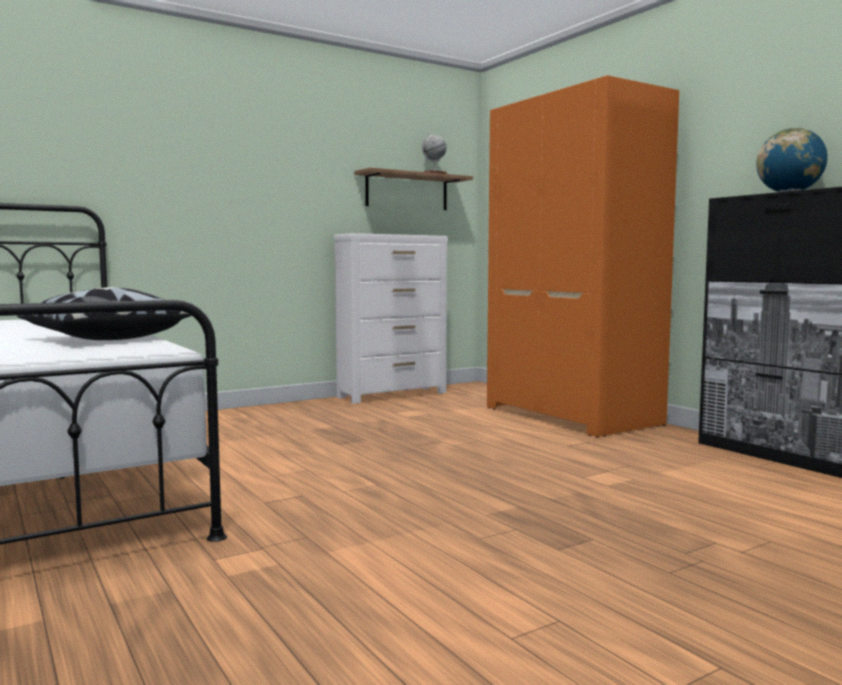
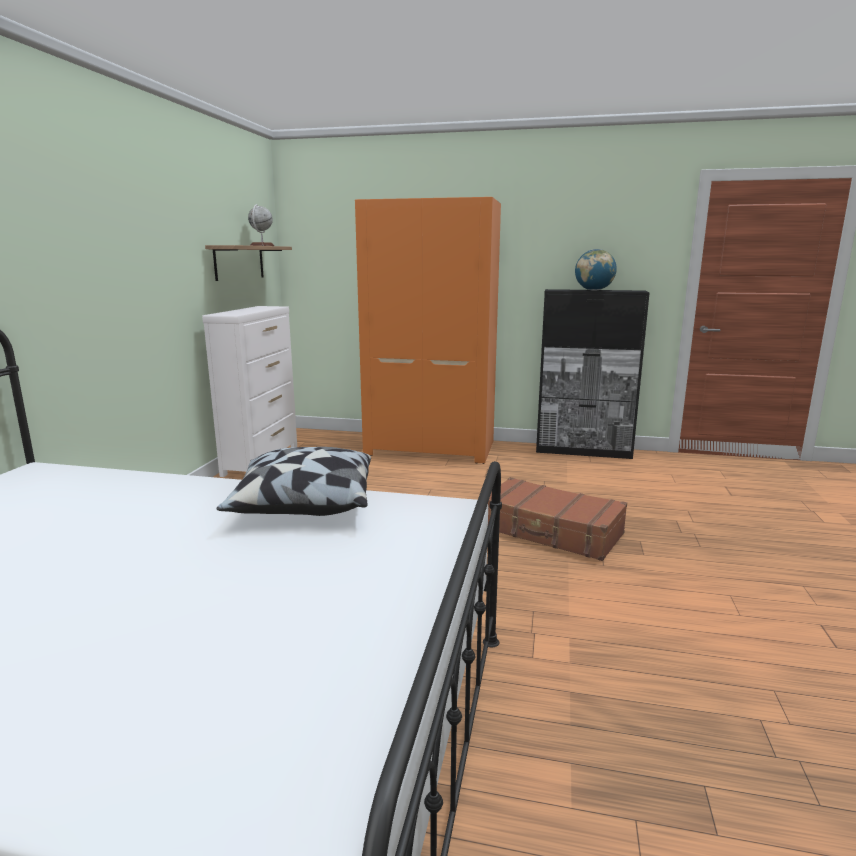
camera: 45 degrees left, 10 degrees up
(505, 499) = (550, 531): none -> brown suitcase

